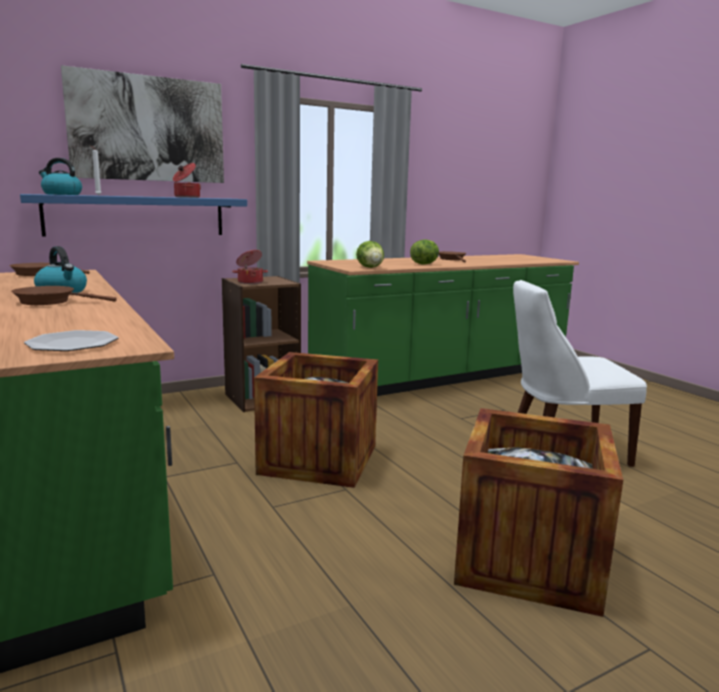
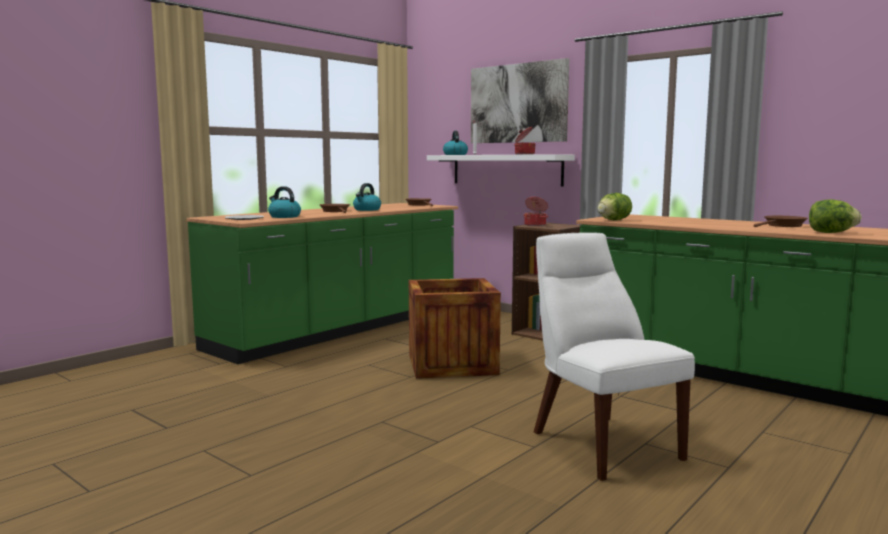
camera: 70 degrees right, 5 degrees down
(89, 325) = (284, 216): none -> kettle
(136, 216) = (506, 169): blue shelf -> white shelf
(424, 264) = (695, 224): lettuce -> lettuce (831, 233)
(528, 559) = (348, 435): crate -> none

